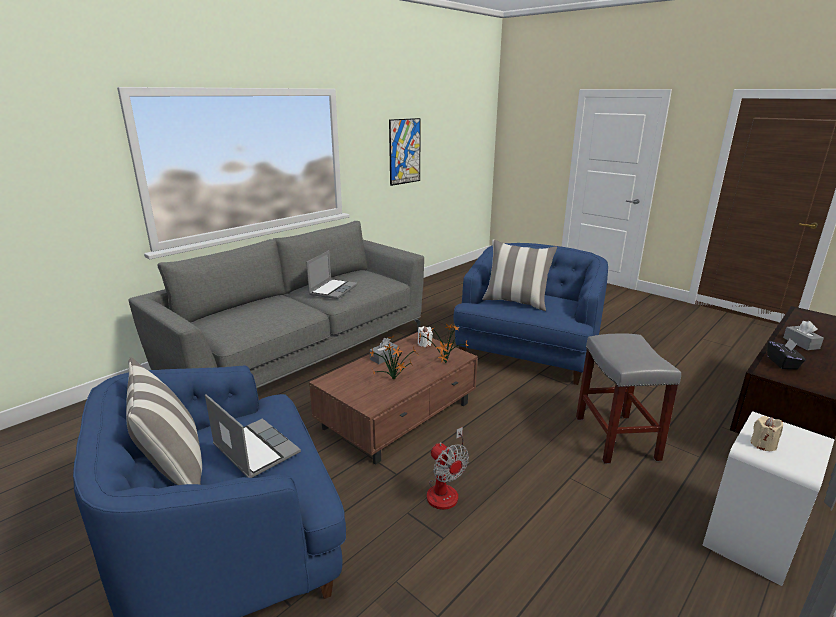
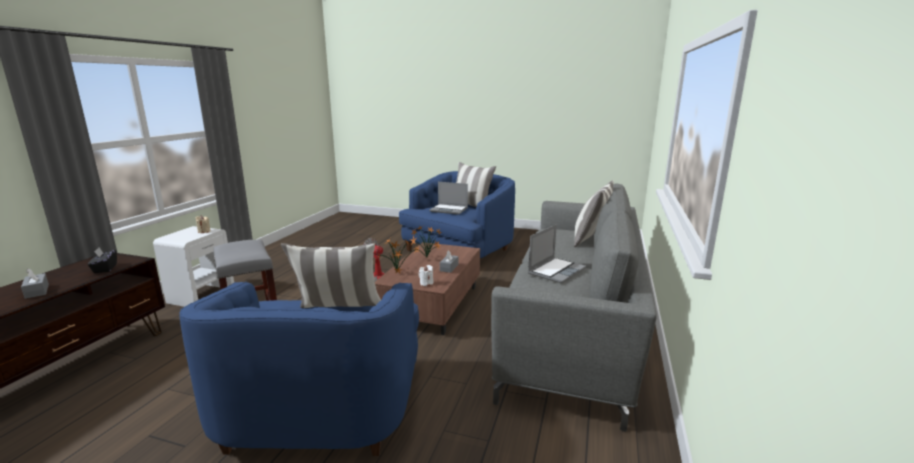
camera: 155 degrees right, 5 degrees down
(230, 311) = (591, 239): none -> pillow
(333, 290) = (556, 271): laptop -> laptop turned 135 degrees counterclockwise
(404, 151) = (803, 211): picture -> none

